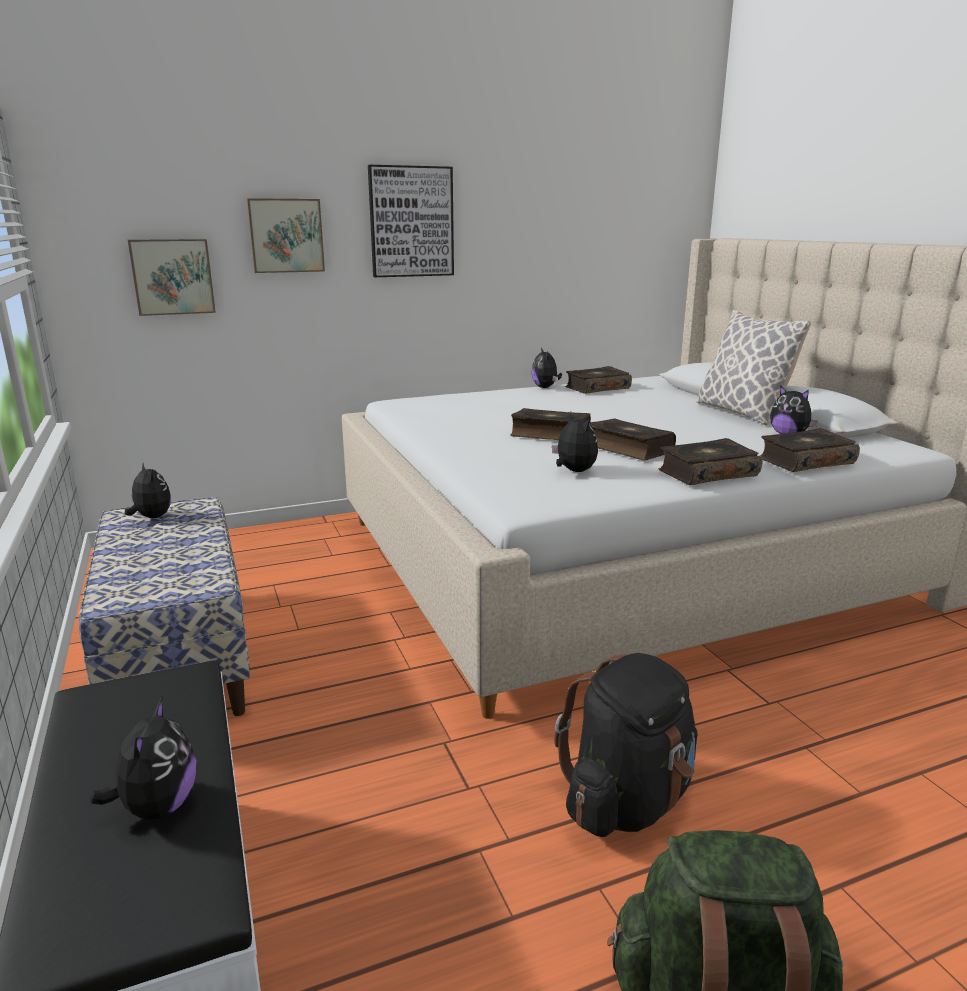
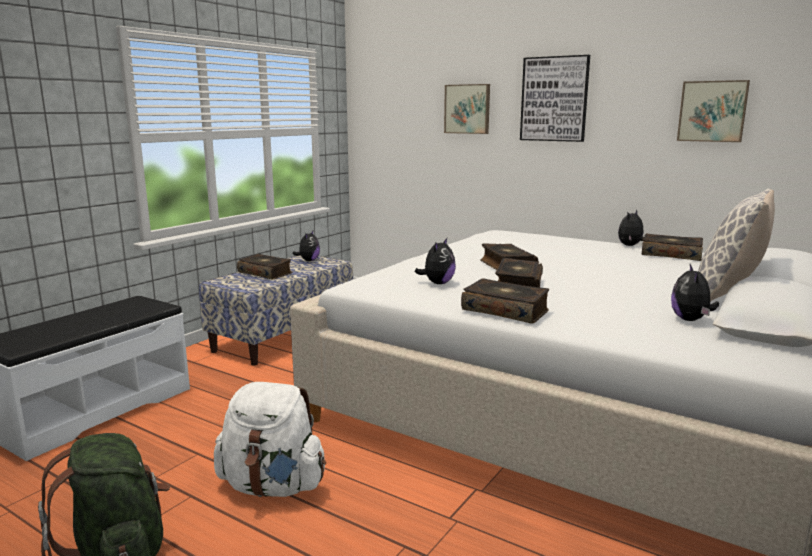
camera: 55 degrees right, 5 degrees down
(157, 806) = (70, 328): plush toy -> none
(172, 276) = (404, 133): picture -> picture (712, 111)
(627, 801) = (273, 486): black backpack -> white backpack
(805, 461) = (614, 332): book -> book (265, 273)

